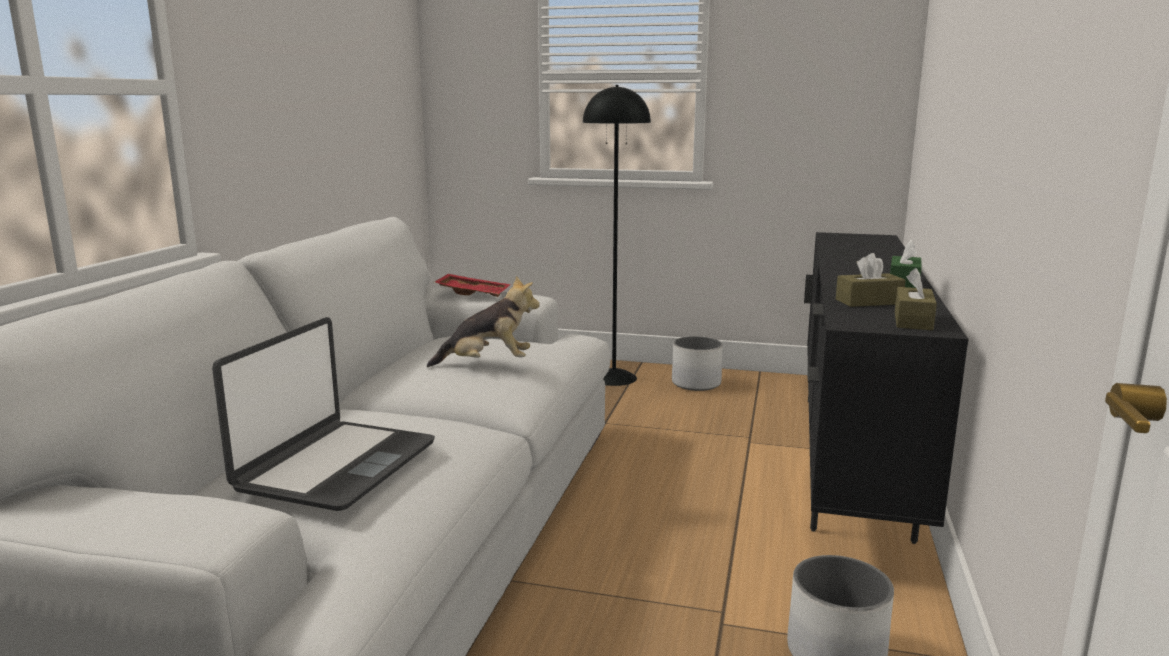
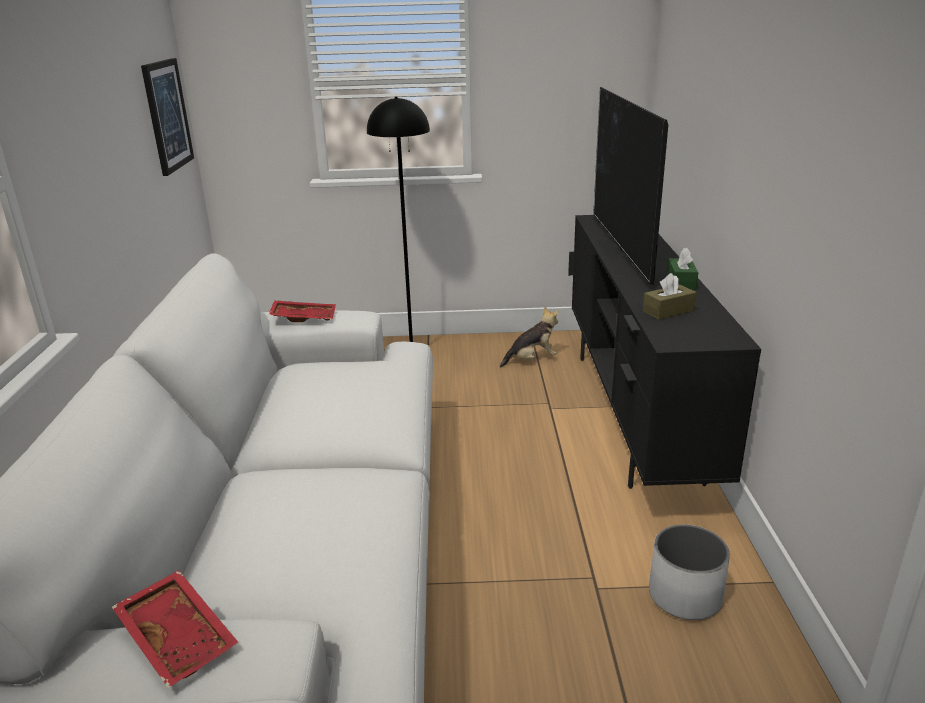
camera: 15 degrees left, 10 degrees up
(142, 498) = (180, 637): none -> red tray
(336, 466) = (299, 547): laptop -> none
(390, 95) = (167, 115): none -> picture
(487, 364) = (356, 399): plush toy -> plush toy (531, 360)
(696, 383) = (484, 352): white planter -> none
(848, 256) = (620, 249): none -> television
(913, 321) = (713, 332): brown tissue box -> none

